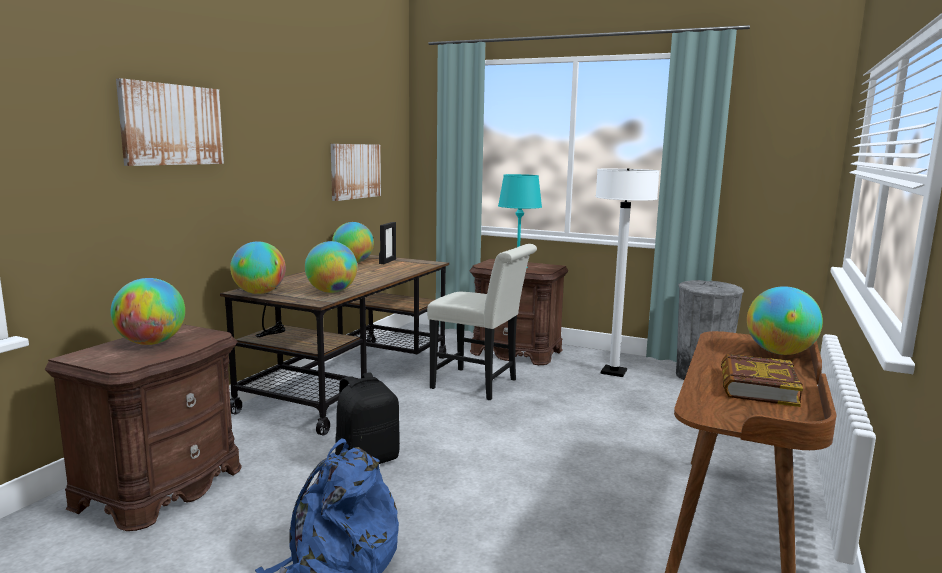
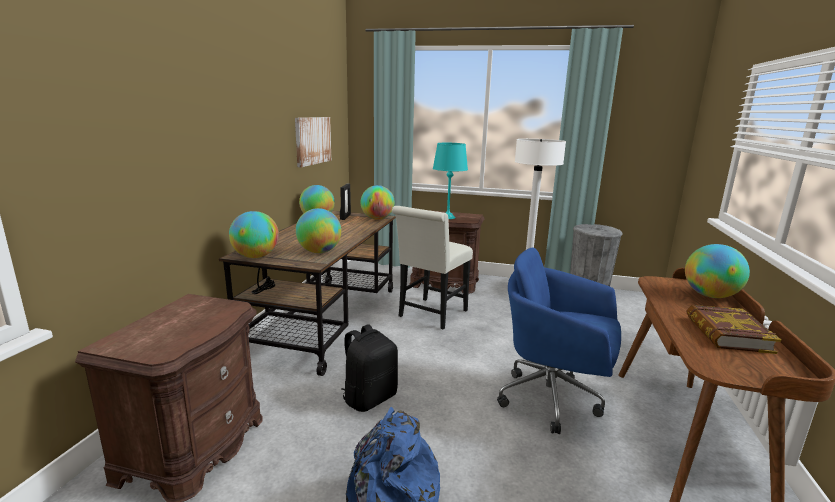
camera: 10 degrees left, 5 degrees up
(151, 343) = (177, 321): globe -> globe (377, 219)
(172, 125) = (169, 105): picture -> none
(480, 385) = (430, 315): white chair -> white chair turned 105 degrees clockwise
(587, 483) = (553, 402): none -> blue office chair

